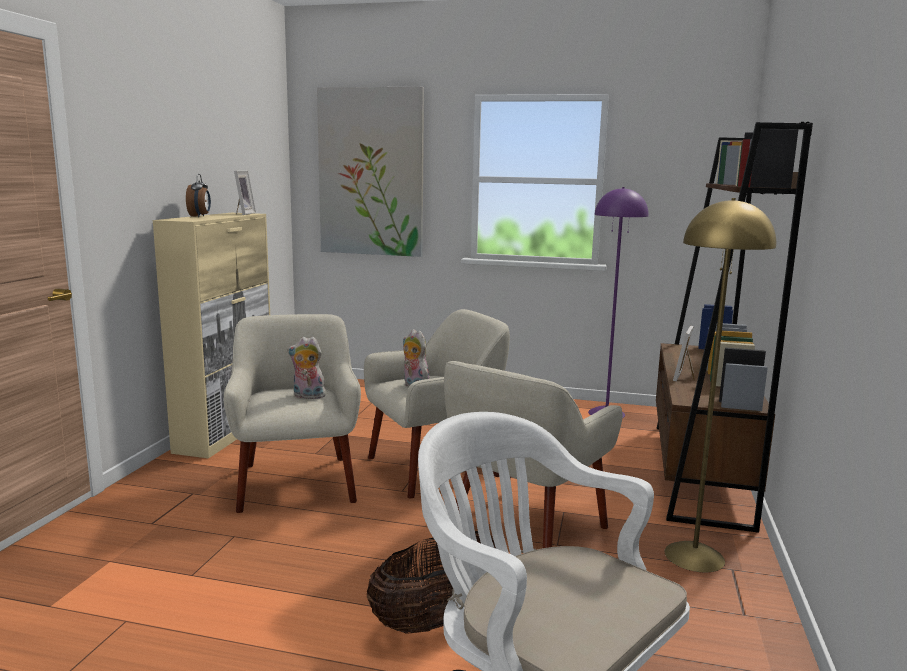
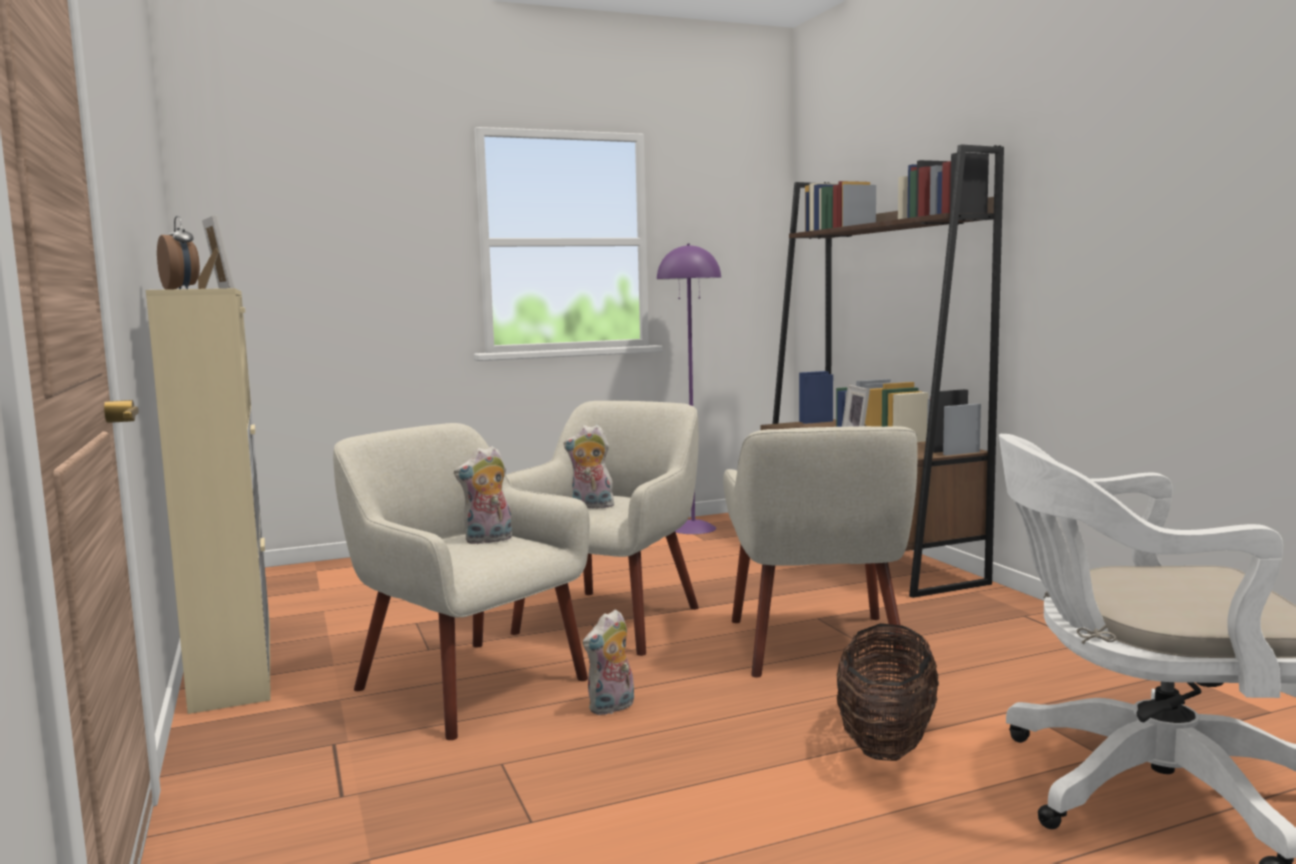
camera: 35 degrees left, 5 degrees down
(335, 526) = (612, 708): none -> plush toy
(371, 172) = (322, 237): picture -> none
(693, 556) = (982, 616): yellow floor lamp -> none

